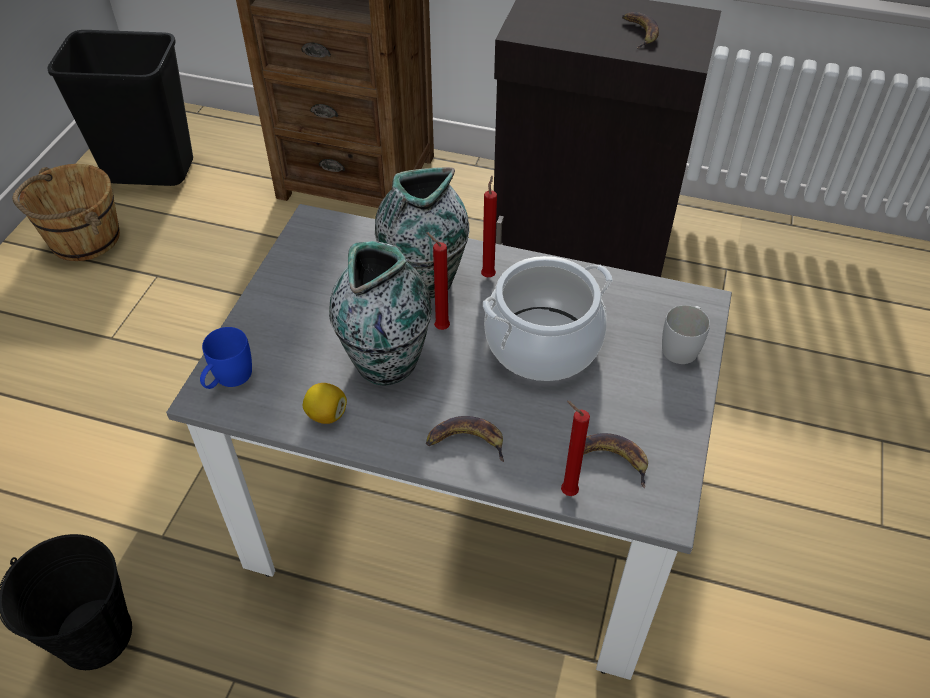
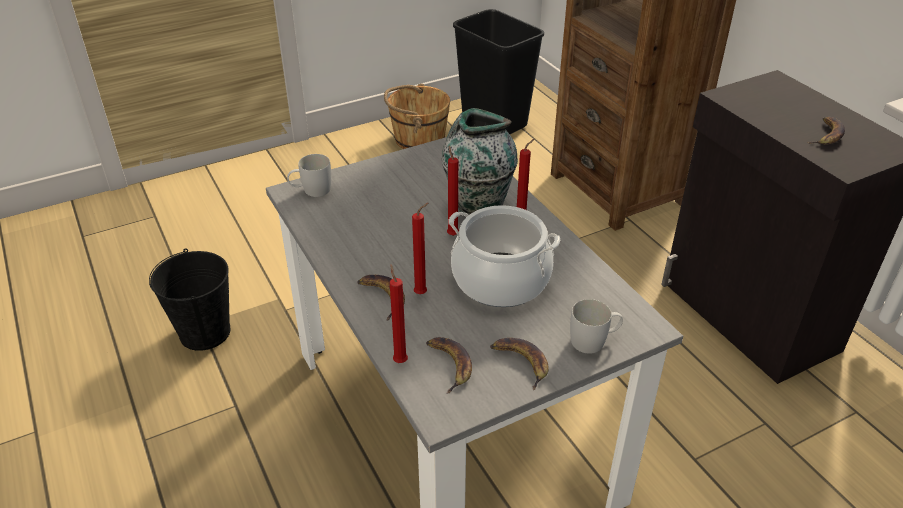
camera: 45 degrees right, 10 degrees down
(228, 379) = (311, 190): blue mug -> white mug
(326, 414) = (332, 236): lemon -> none
(386, 361) = (399, 231): vase -> none
(495, 409) = (422, 293): none -> red candle
(658, 410) = (520, 362): none -> banana

